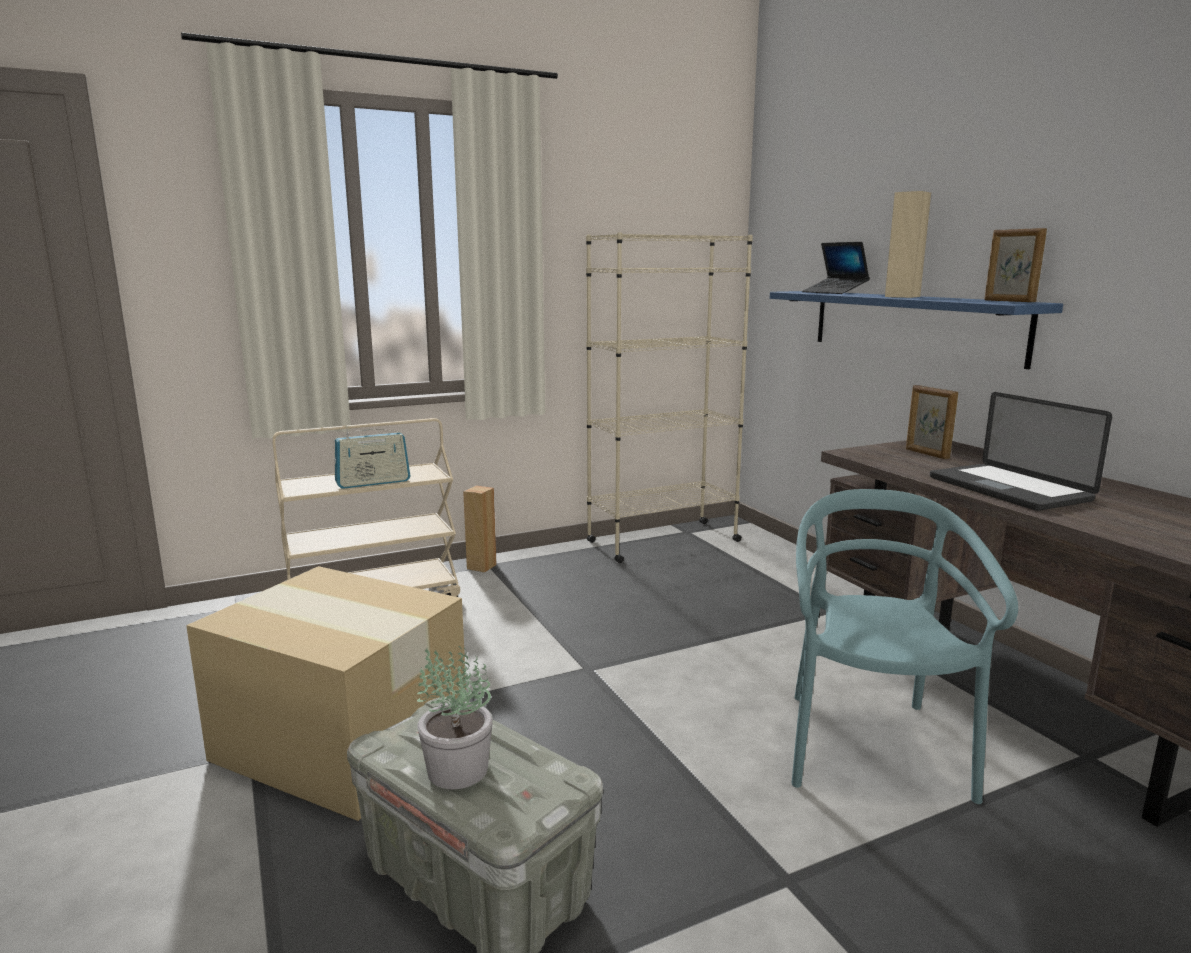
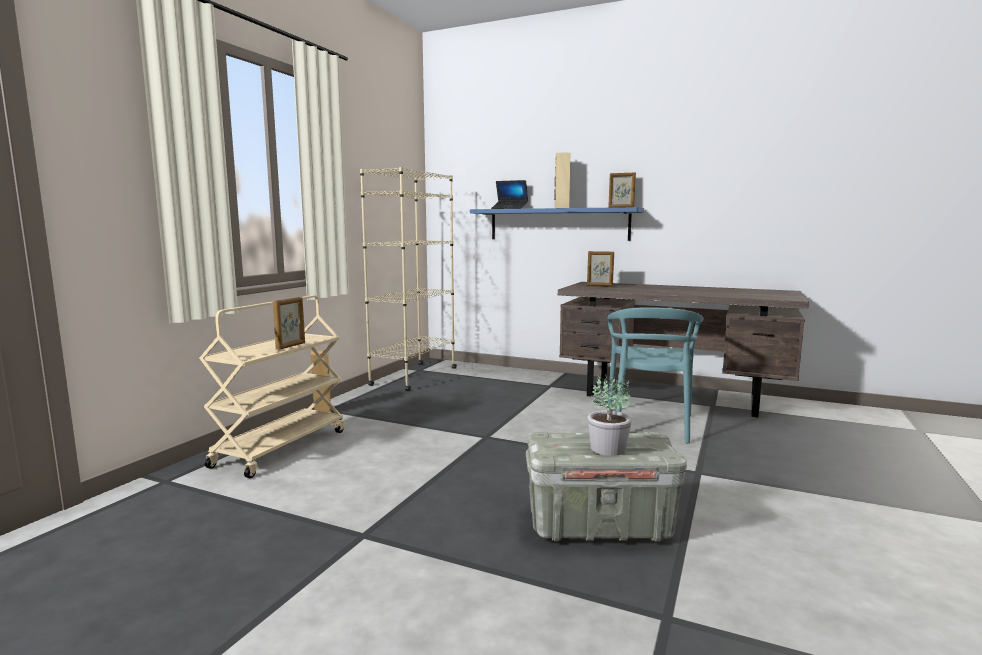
camera: 40 degrees left, 5 degrees down
(343, 744) = (418, 511): cardboard box -> none
(373, 483) = (291, 346): radio -> picture frame
(870, 747) = (649, 425): turquoise chair -> turquoise chair turned 135 degrees counterclockwise
(1008, 489) = (661, 291): laptop -> none

